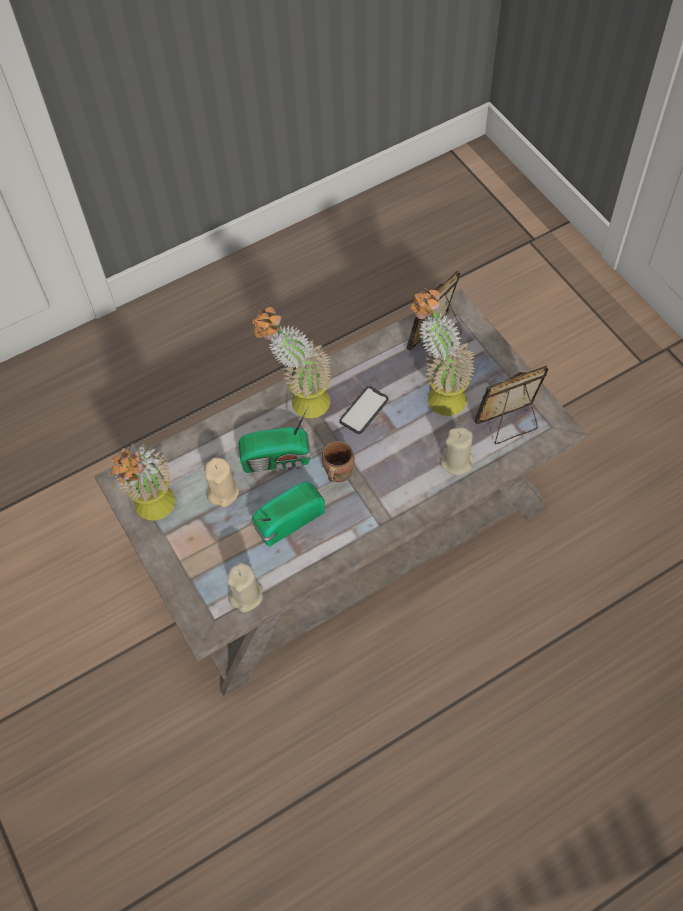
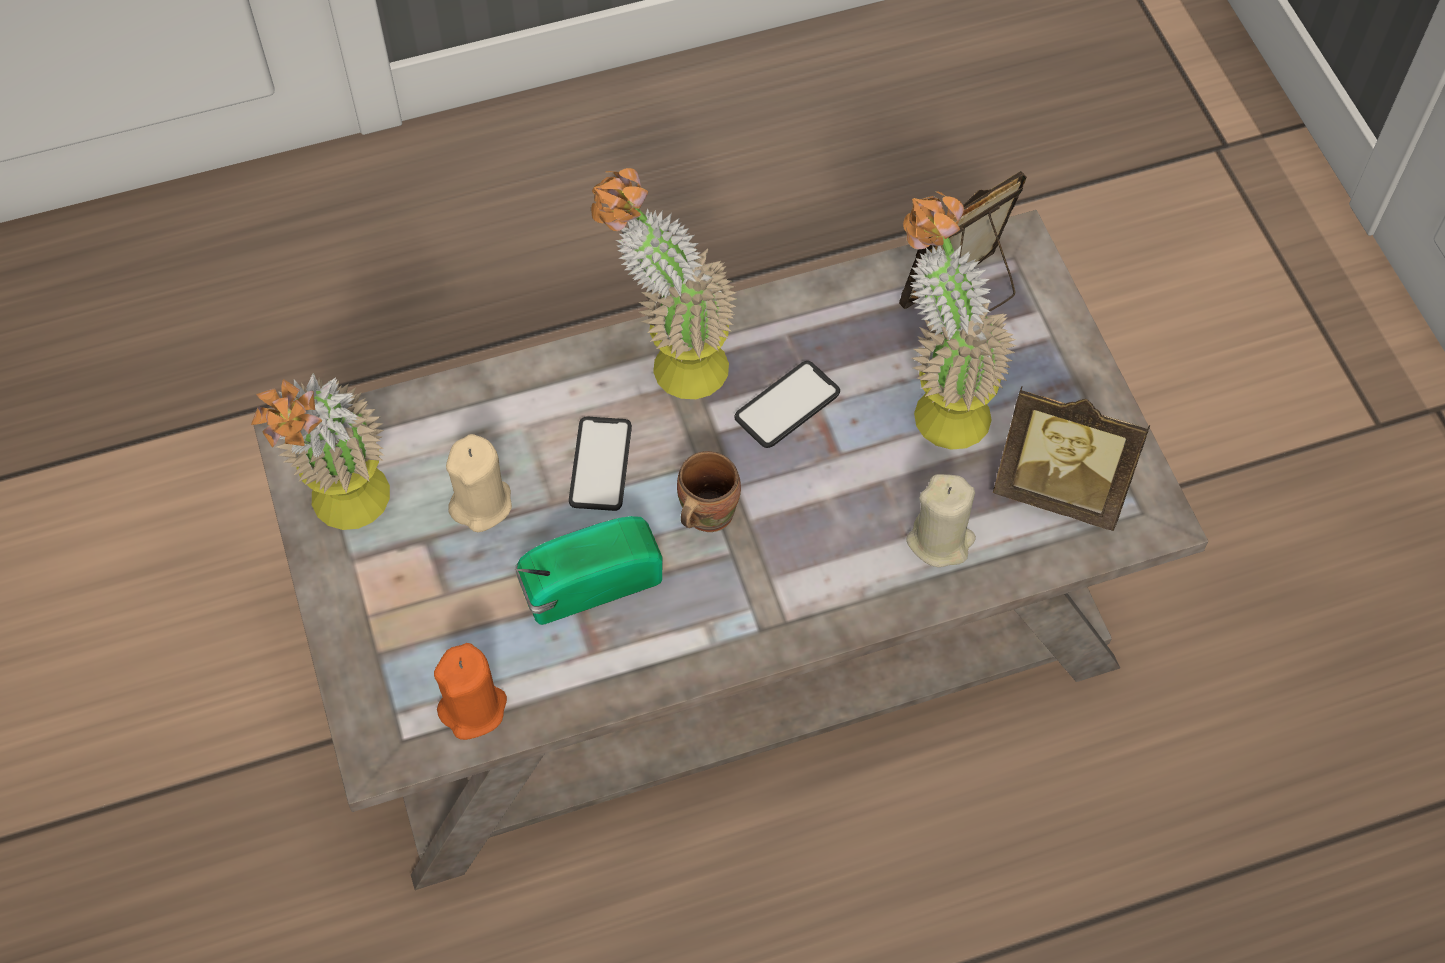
camera: 10 degrees right, 0 degrees up
(246, 595) = (473, 708): beige candle -> orange candle
(278, 459) = (600, 464): radio -> phone
(508, 425) = (1059, 490): picture frame -> picture frame turned 150 degrees counterclockwise

